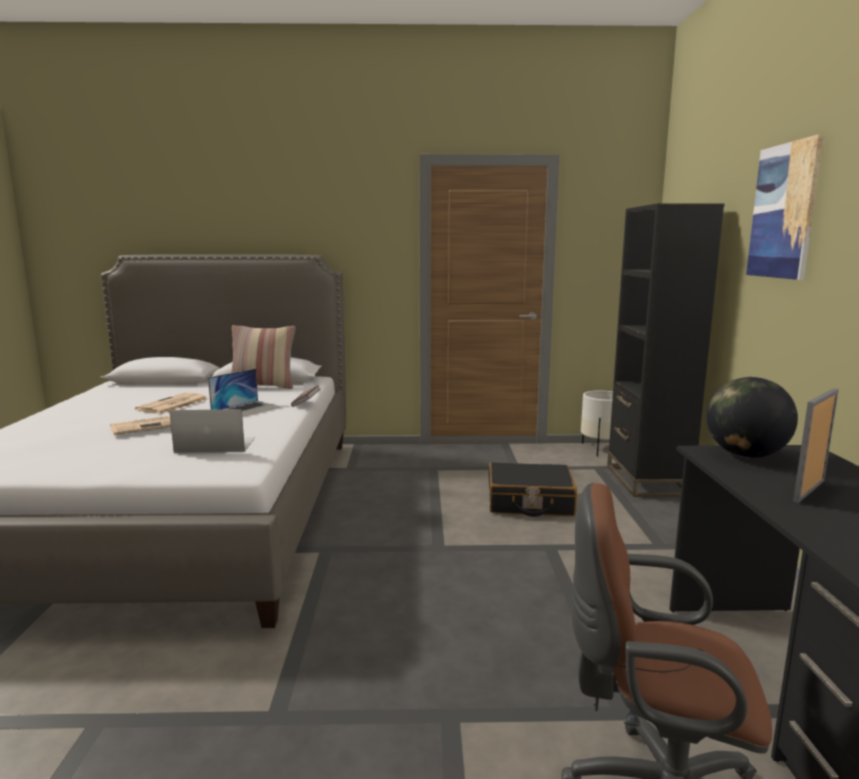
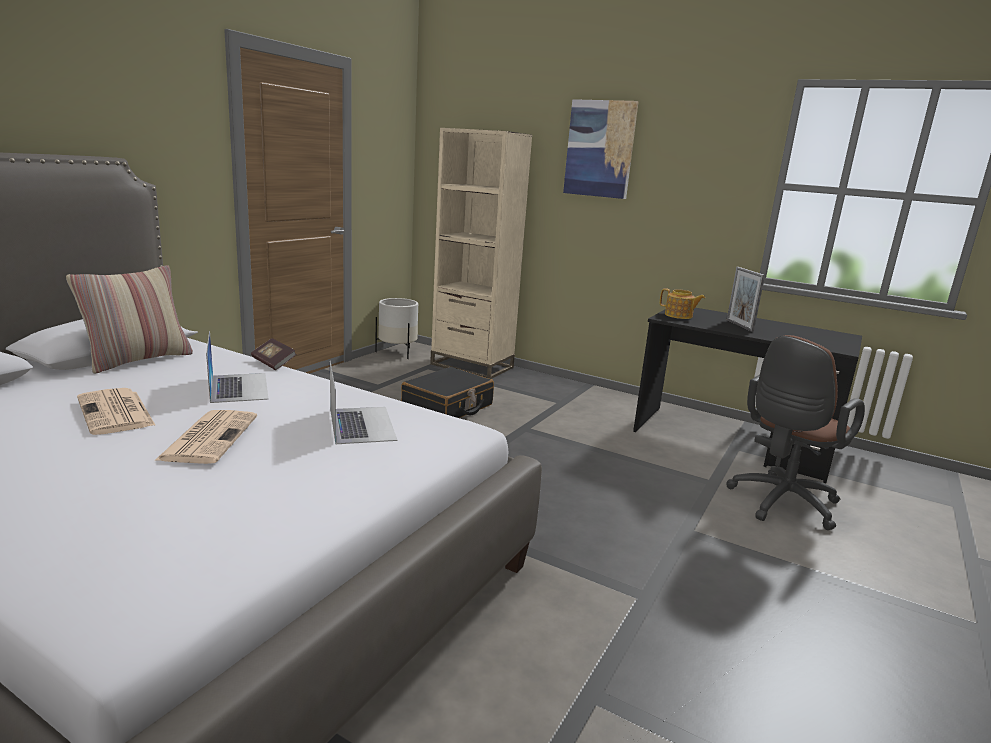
camera: 60 degrees left, 5 degrees up
(215, 445) = (361, 424): laptop -> laptop turned 135 degrees clockwise
(647, 480) = (472, 366): black bookcase -> beige bookcase
(745, 455) = (679, 315): globe -> teapot

